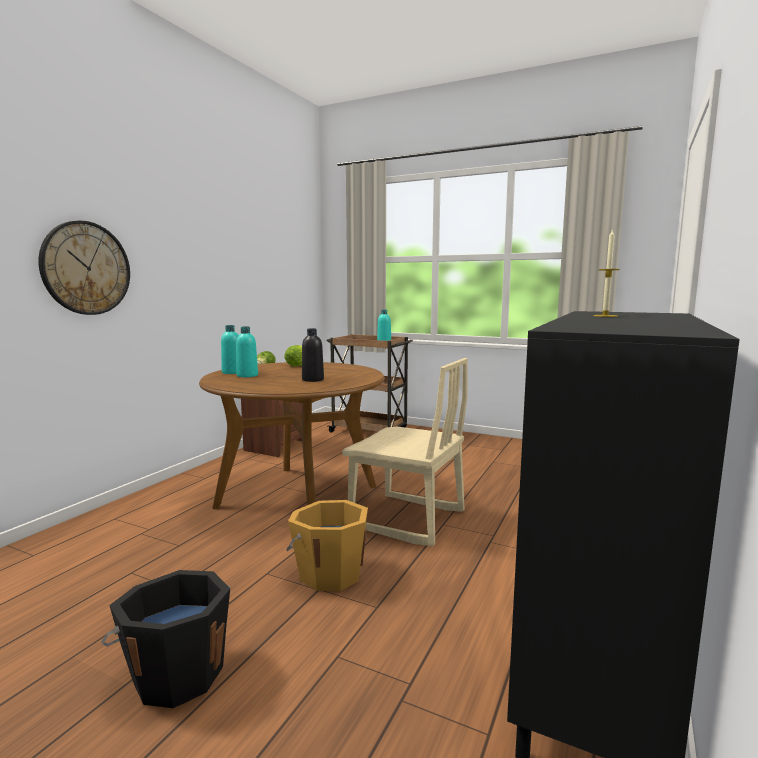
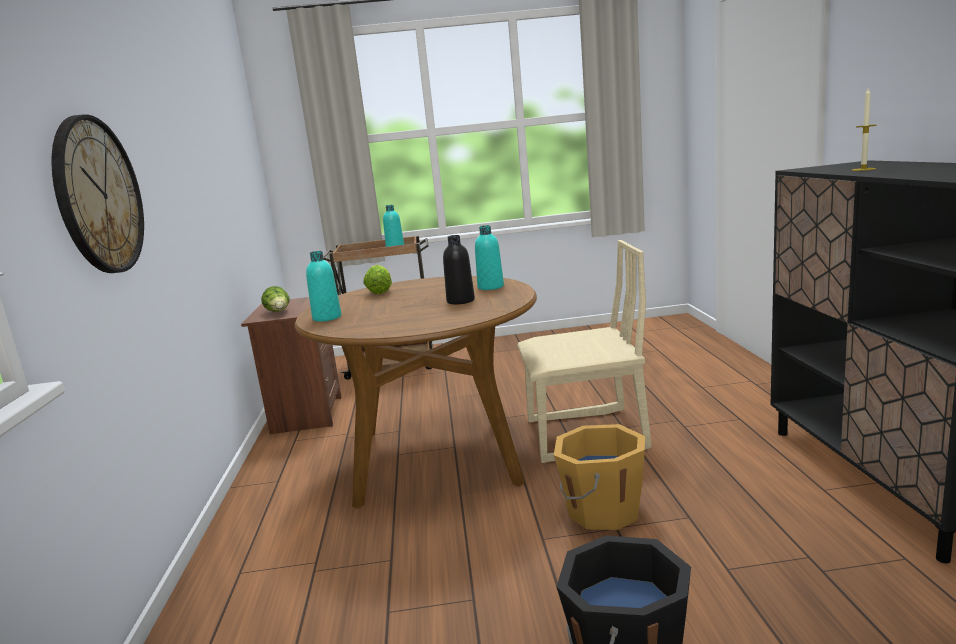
camera: 30 degrees left, 5 degrees up
(247, 375) = (363, 316): turquoise bottle -> turquoise bottle (490, 287)

